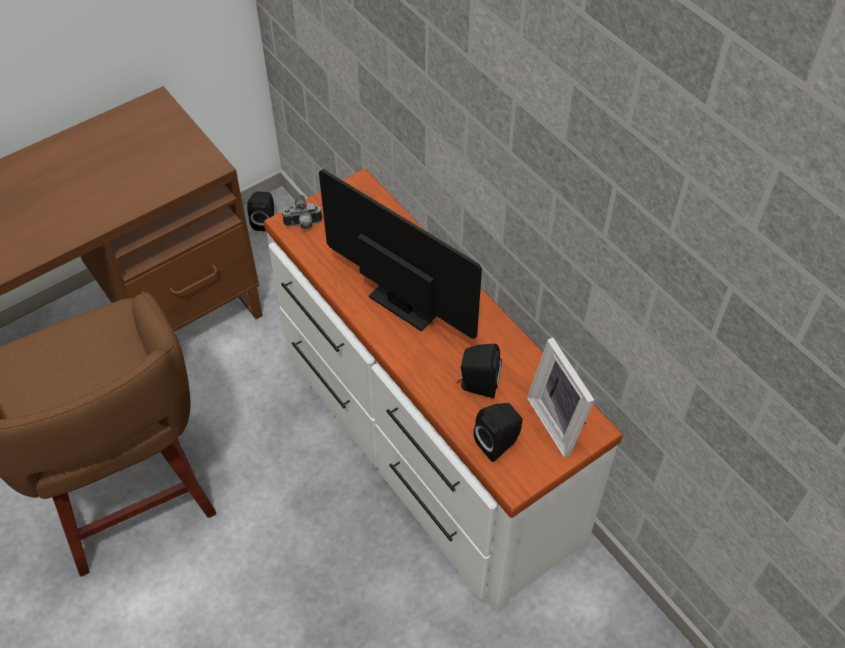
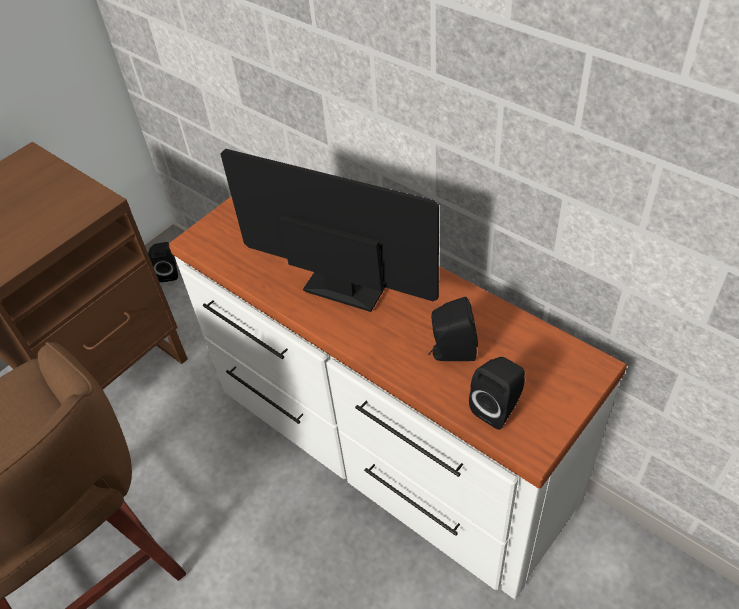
camera: 10 degrees left, 5 degrees down
(303, 225) = (212, 238): camera -> none
(560, 421) = (555, 367): picture frame -> none

